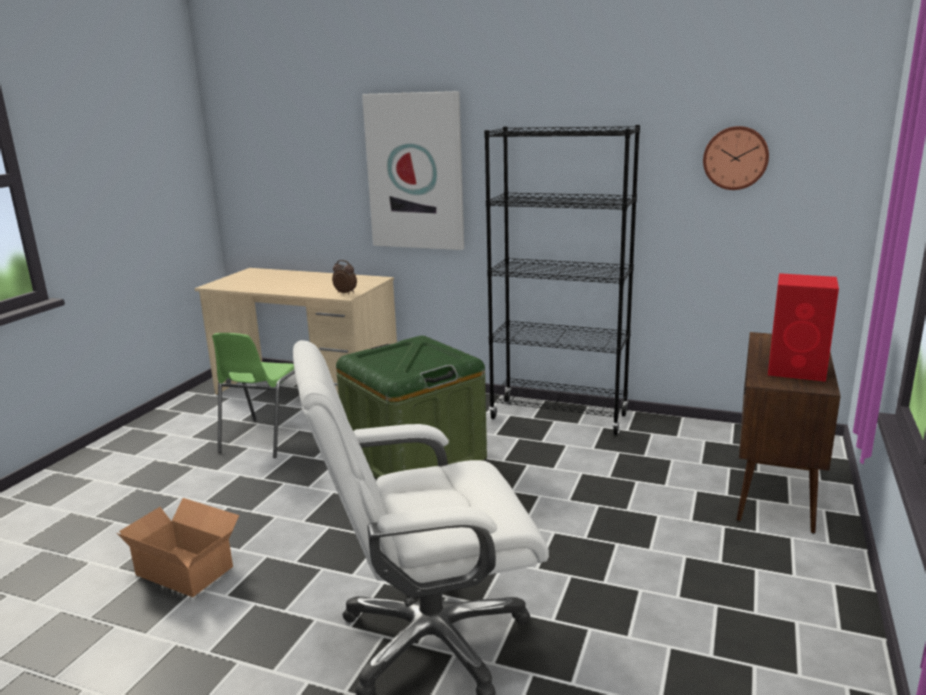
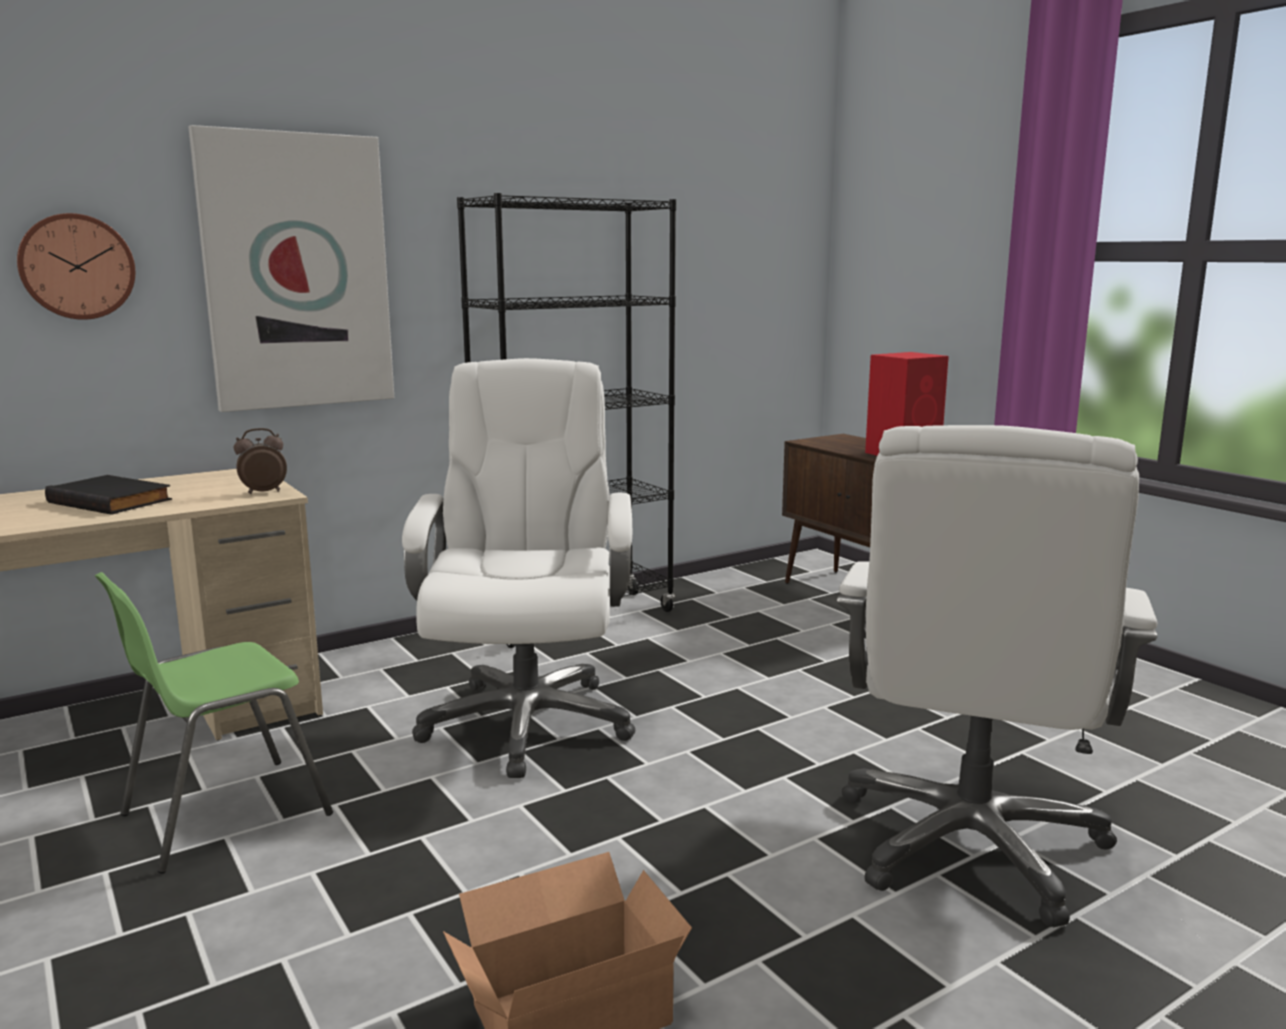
camera: 55 degrees left, 5 degrees down
(264, 439) = (223, 814): green chair -> green chair turned 90 degrees clockwise
(300, 283) = (112, 501): none -> black book
(415, 458) = (526, 722): green storage box -> white office chair
(735, 158) = (716, 247): wall clock -> wall clock (76, 266)

